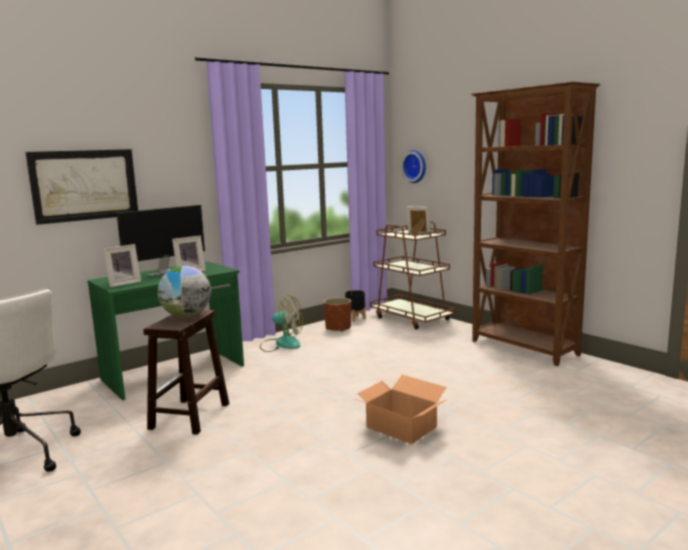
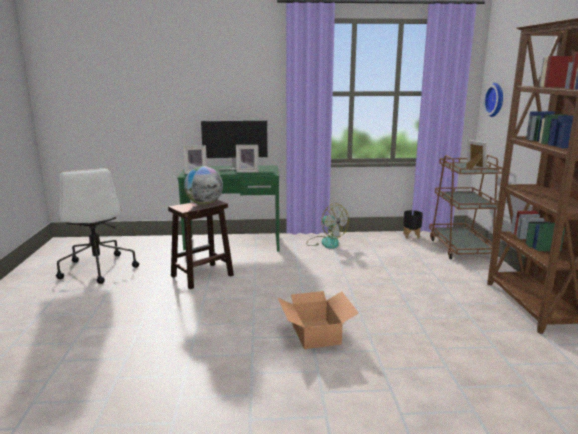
camera: 35 degrees right, 5 degrees up
(84, 185) = (190, 99): picture -> none
(338, 328) = (385, 240): brown planter -> none

